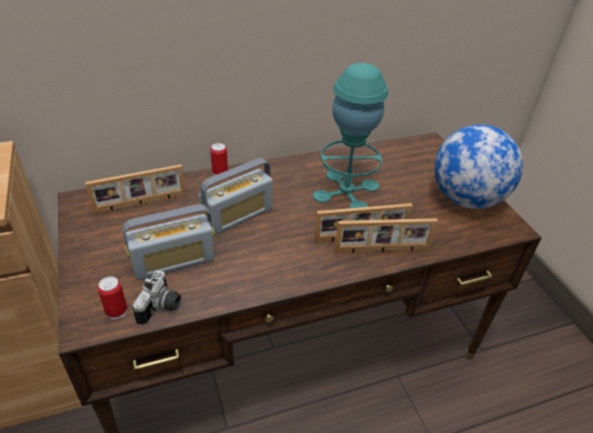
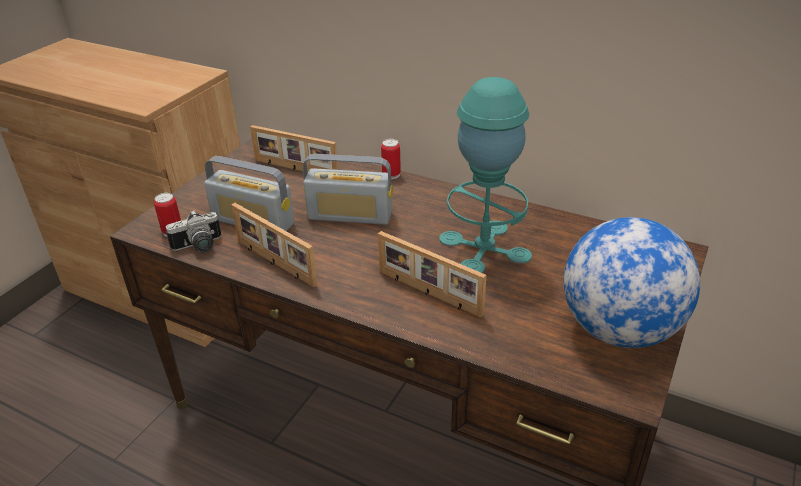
camera: 50 degrees right, 5 degrees down
(382, 251) = (430, 316): picture frame -> picture frame (274, 263)

